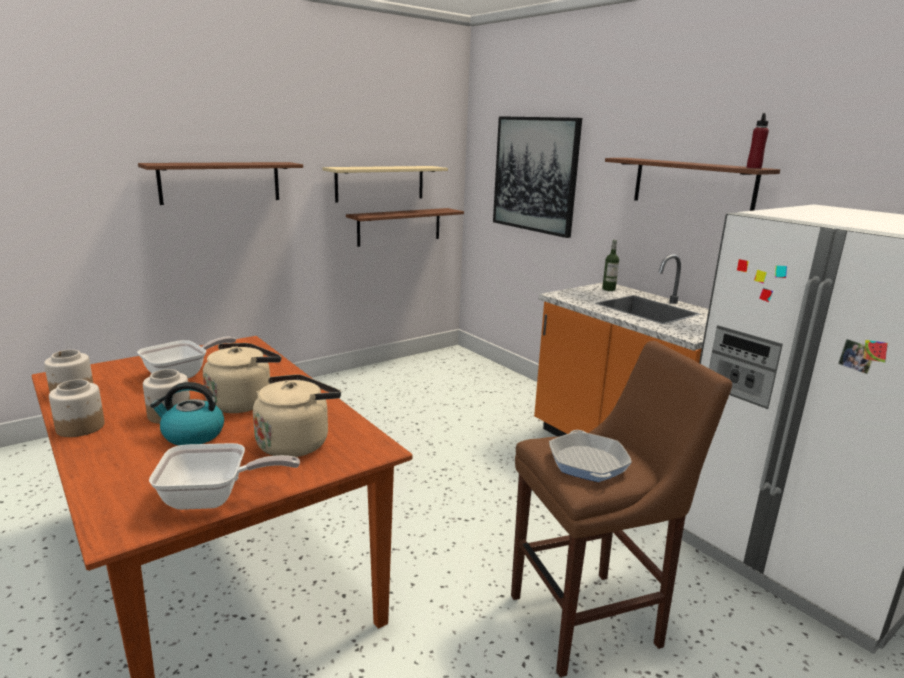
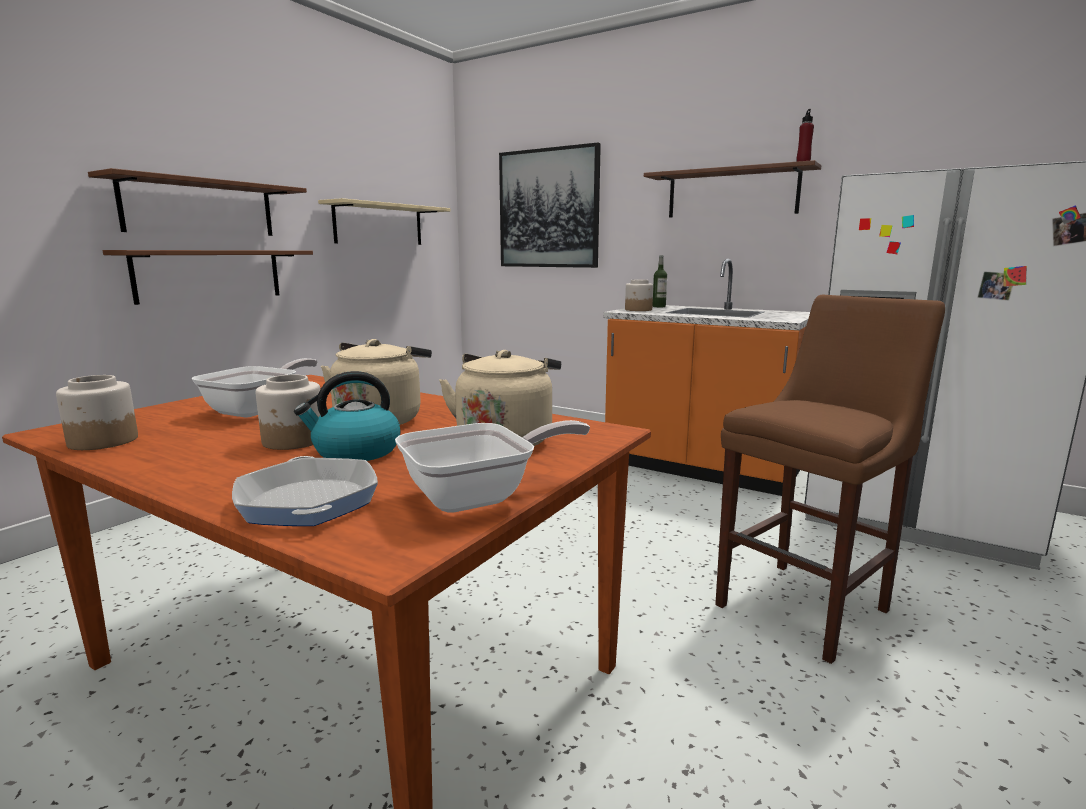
camera: 20 degrees left, 5 degrees down
(80, 427) = (165, 468): jar -> jar (638, 310)
(399, 226) = (401, 275): brown shelf -> brown shelf (210, 275)
(587, 462) = (821, 413): frying pan -> frying pan (308, 501)

